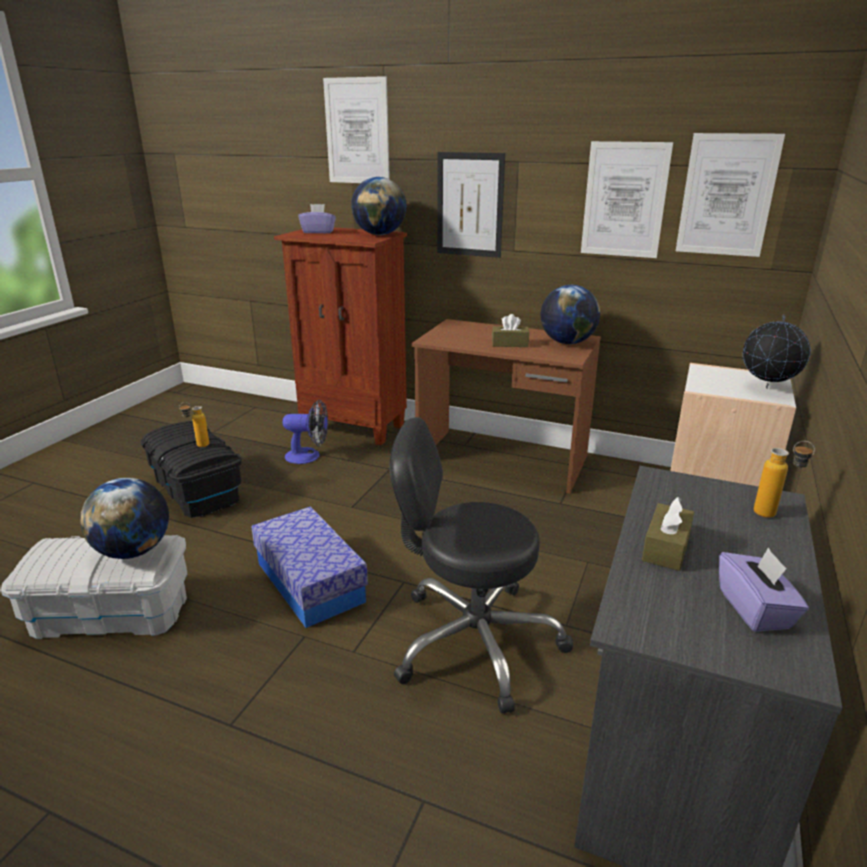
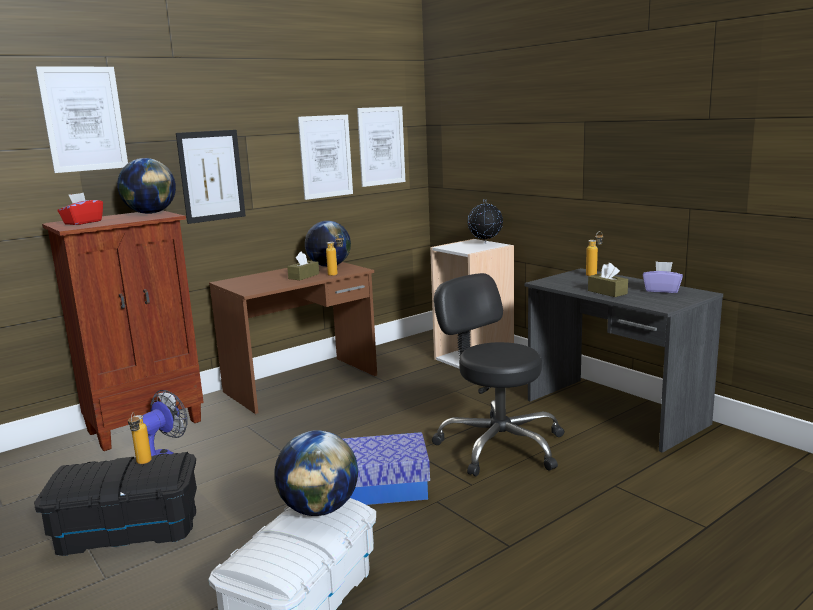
camera: 60 degrees left, 10 degrees down
(318, 232) = (83, 222): purple tissue box -> red tissue box
(467, 641) = (495, 444): black office chair -> black office chair turned 105 degrees clockwise
(537, 354) = (336, 274): none -> bottle

